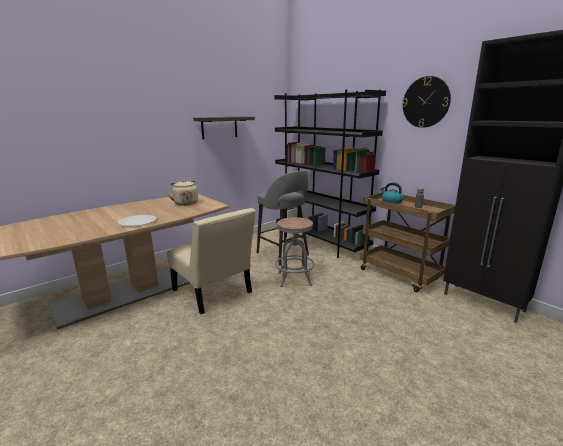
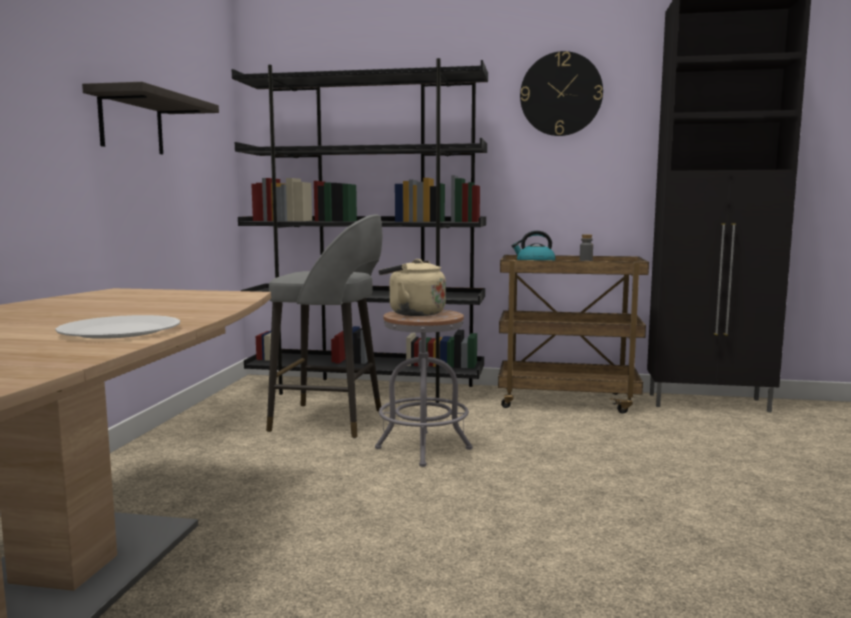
camera: 40 degrees left, 10 degrees down
(185, 203) = (143, 299): beige kettle -> beige kettle (413, 313)
(214, 293) = (301, 521): beige chair -> none

